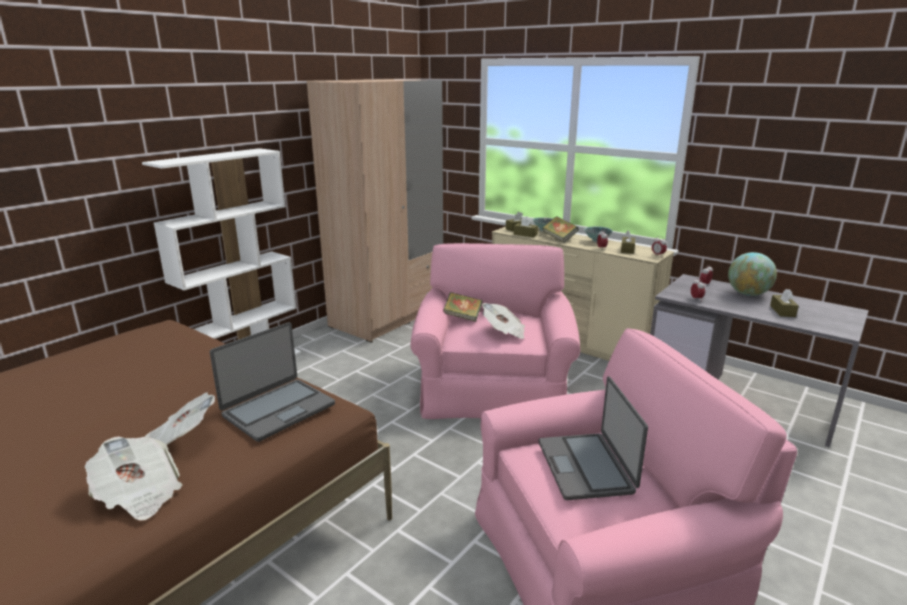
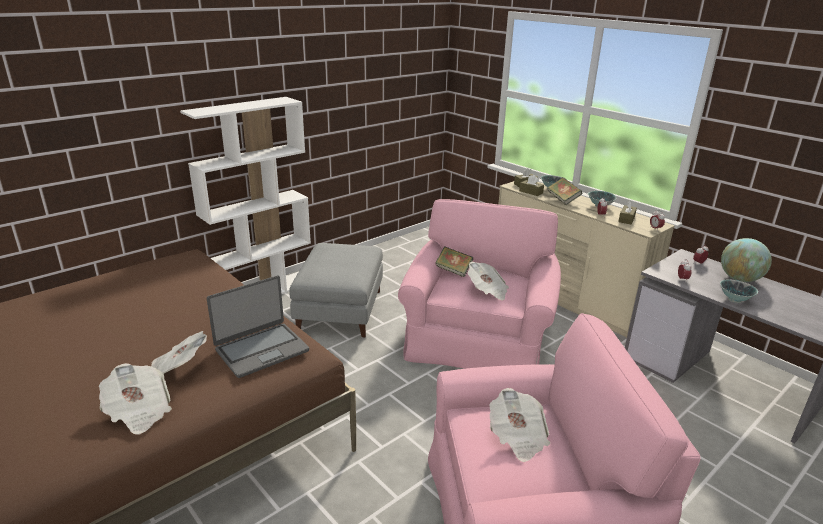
camera: 10 degrees right, 5 degrees up
(339, 378) = (340, 311): none -> grey ottoman
(388, 317) = (398, 254): beige wardrobe -> none
(586, 467) = (517, 437): laptop -> newspaper
(752, 312) = (734, 300): none -> bowl
(782, 311) = (768, 303): brown tissue box -> none

